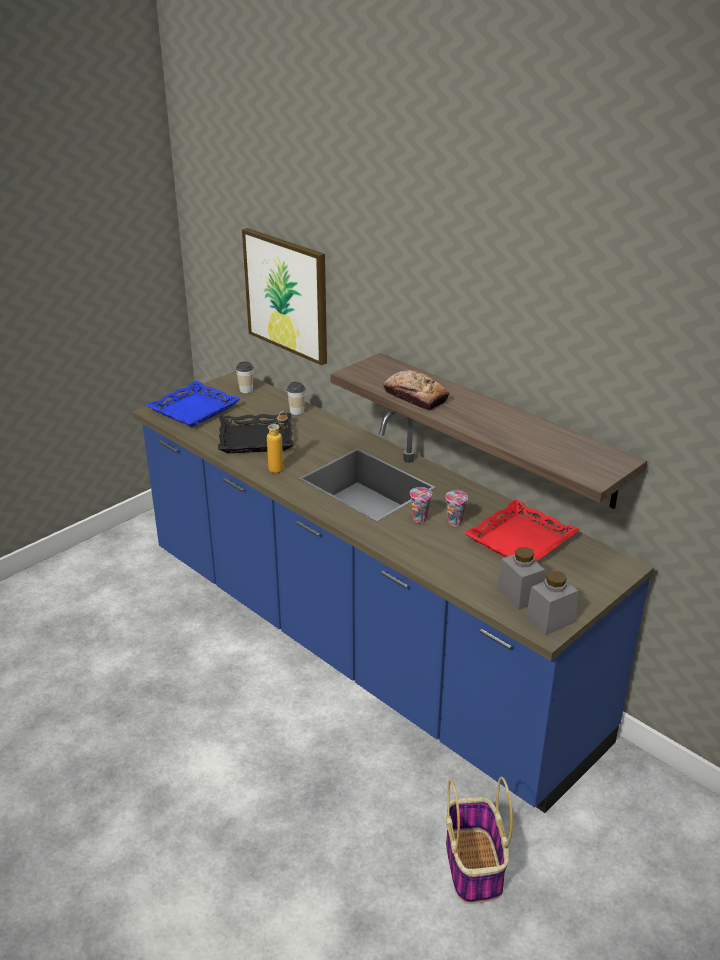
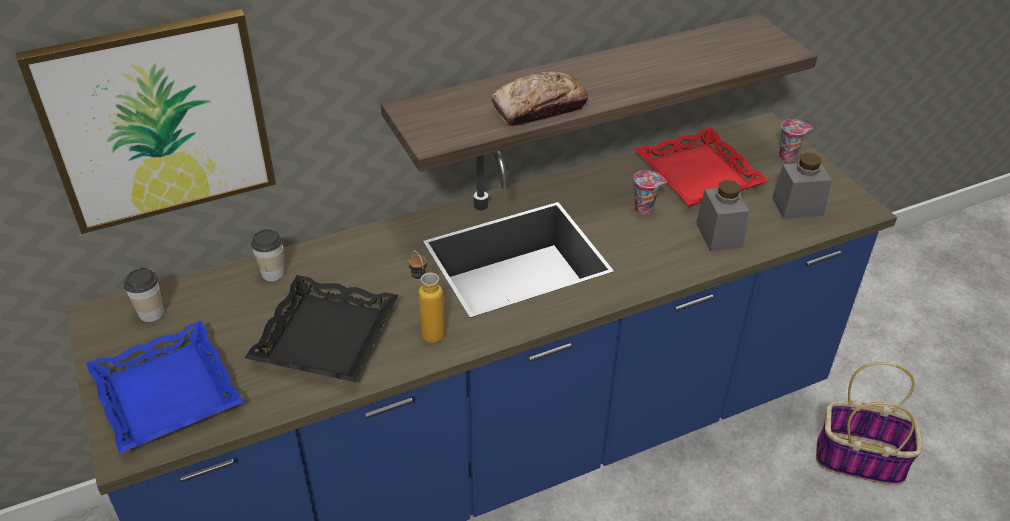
camera: 70 degrees left, 10 degrees up
(420, 519) = (626, 234): cup -> cup (788, 156)
(550, 620) = (845, 200): grey jar -> grey jar (719, 235)

